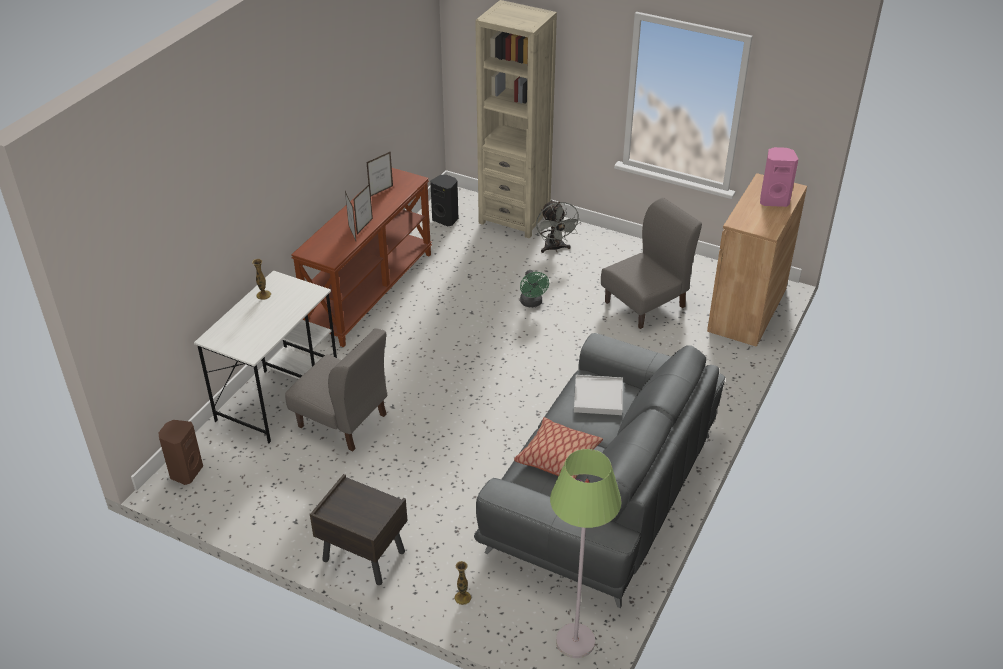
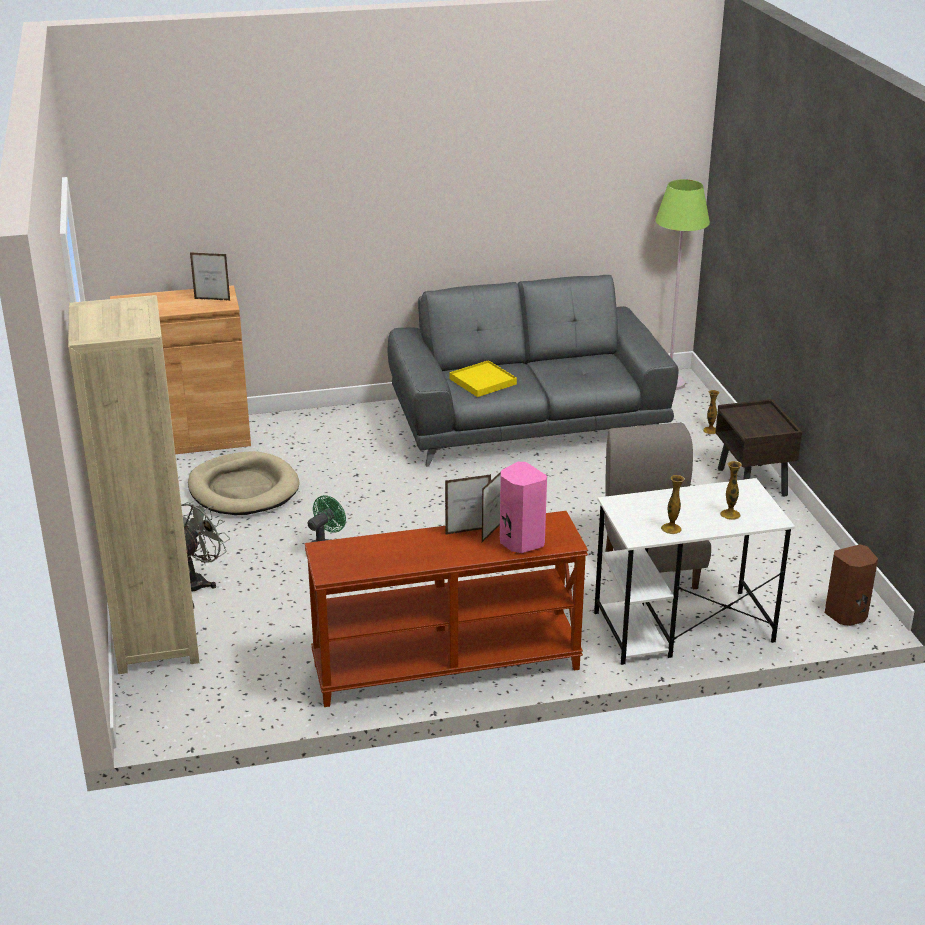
camera: 130 degrees left, 10 degrees down
(240, 325) = (730, 514): none -> vase
(381, 191) = (381, 558): picture frame -> picture frame (212, 299)
(446, 219) = (218, 694): black speaker -> none
(558, 457) = (573, 373): pillow -> none
(598, 397) = (482, 381): white tray -> yellow tray
(645, 304) = (243, 489): grey chair -> beige dog bed
(773, 200) = (160, 301): pink speaker -> pink speaker (520, 542)

